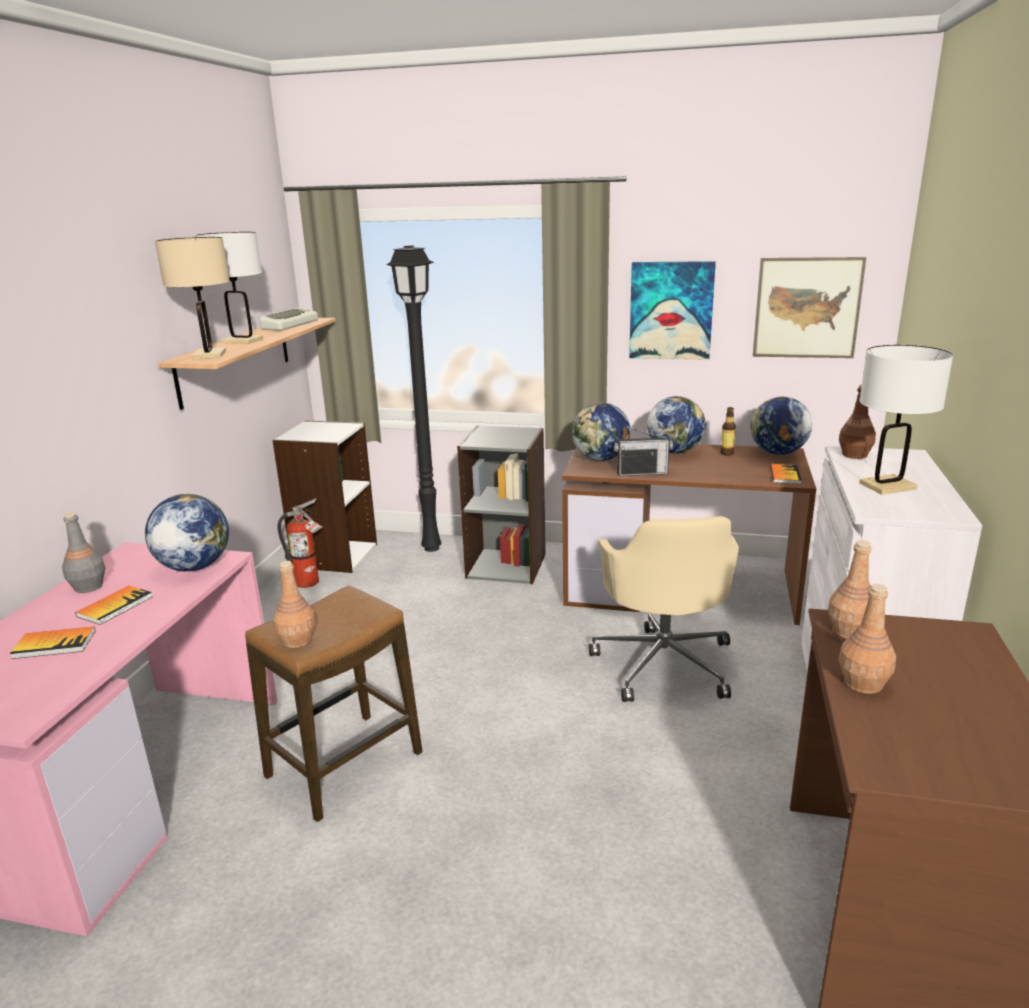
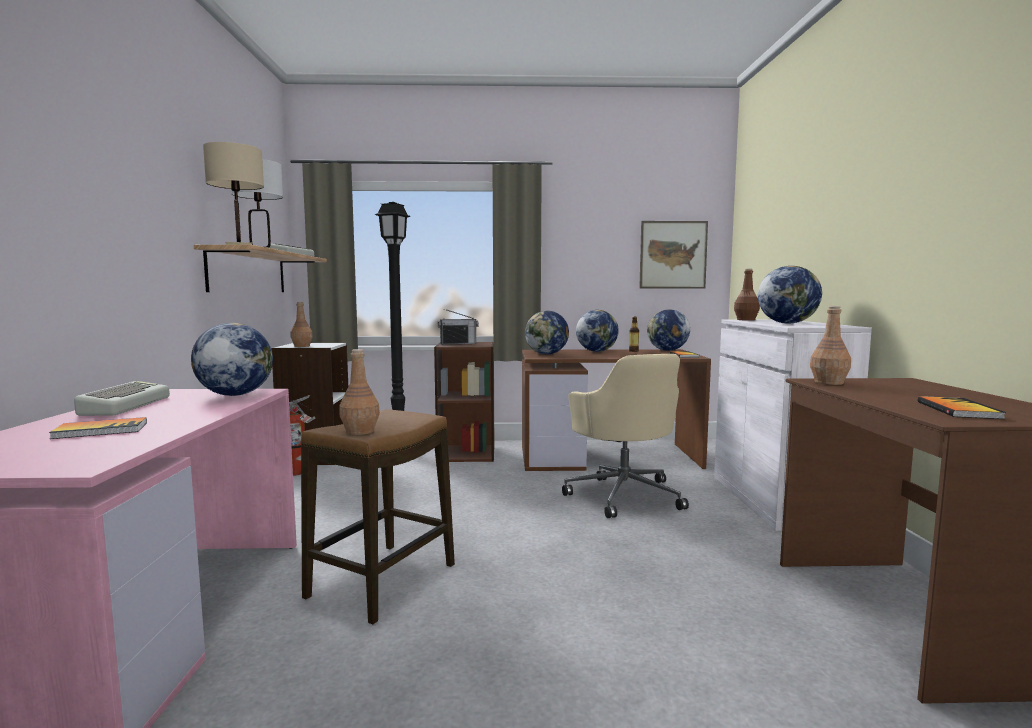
camera: 15 degrees left, 15 degrees down
(88, 586) = (124, 406): grey bottle -> keyboard
(115, 606) = (161, 412): book -> book (958, 410)
(506, 565) = (467, 453): grey bookcase -> brown bookcase
(642, 473) = (583, 357): radio -> radio (458, 344)
(671, 310) = (582, 257): picture -> none
(862, 683) = (873, 395): brown bottle -> brown bottle (302, 346)
(887, 486) = (787, 323): white table lamp -> globe

